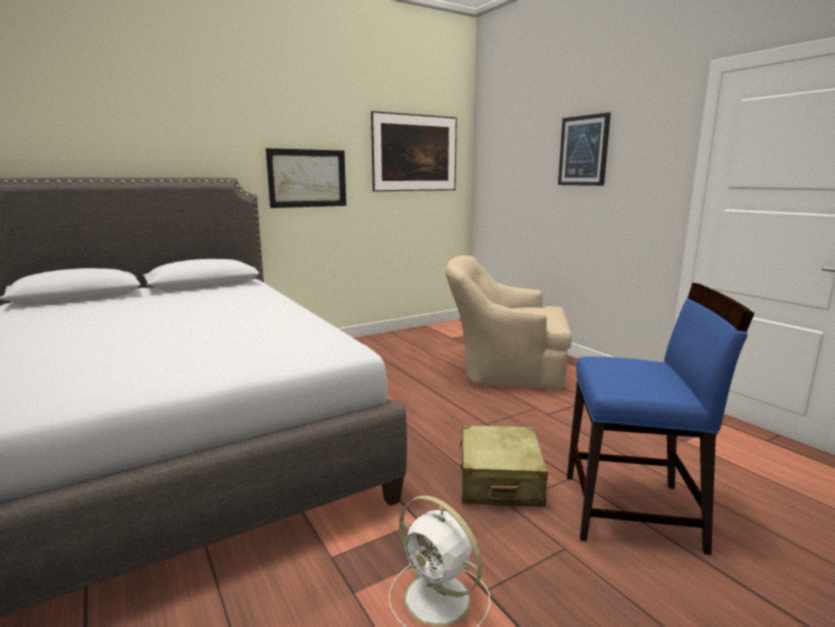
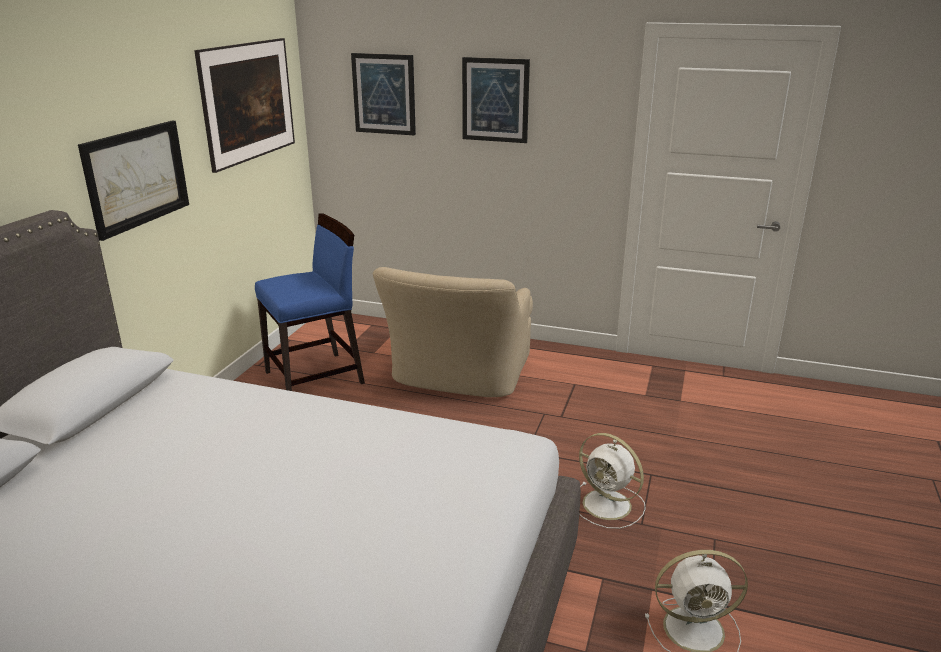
camera: 40 degrees left, 10 degrees up
(499, 480) = (609, 505): beige suitcase -> white fan
(503, 369) = (459, 376): beige armchair -> beige armchair turned 45 degrees counterclockwise
(514, 154) = (384, 94): none -> picture
(632, 512) = (717, 484): blue chair -> blue chair (316, 377)

